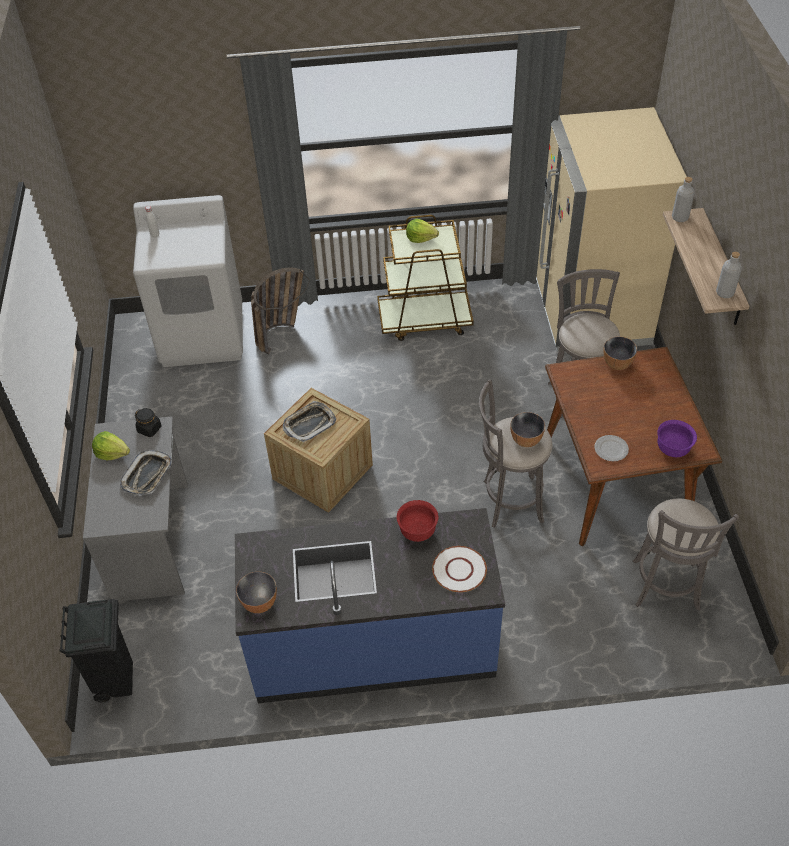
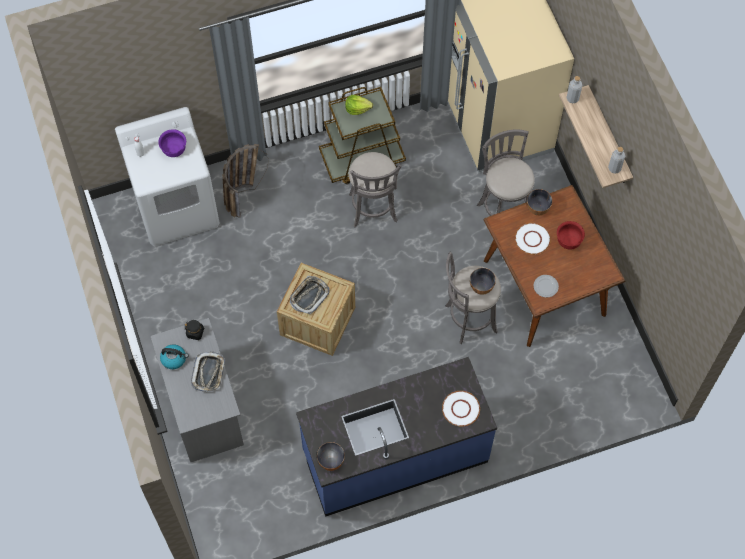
camera: 15 degrees left, 15 degrees up
(112, 453) = (174, 359): lettuce -> kettle
(115, 680) = (216, 521): black trash can -> none
(417, 532) = (425, 385): red bowl -> red bowl (568, 241)
(603, 395) = (532, 239): none -> white plate
(666, 588) = (595, 369): grey stool -> grey stool (373, 210)
(672, 449) = (589, 278): purple bowl -> purple bowl (174, 150)

